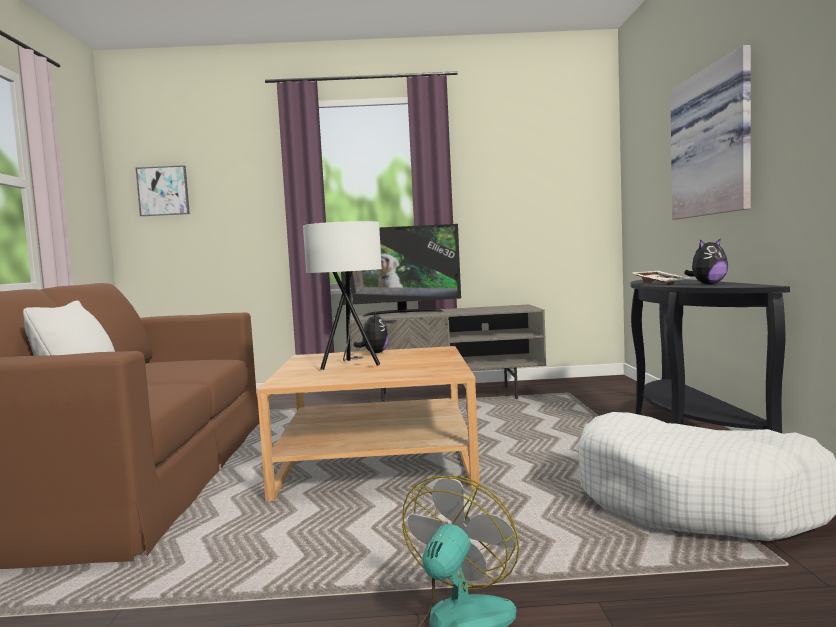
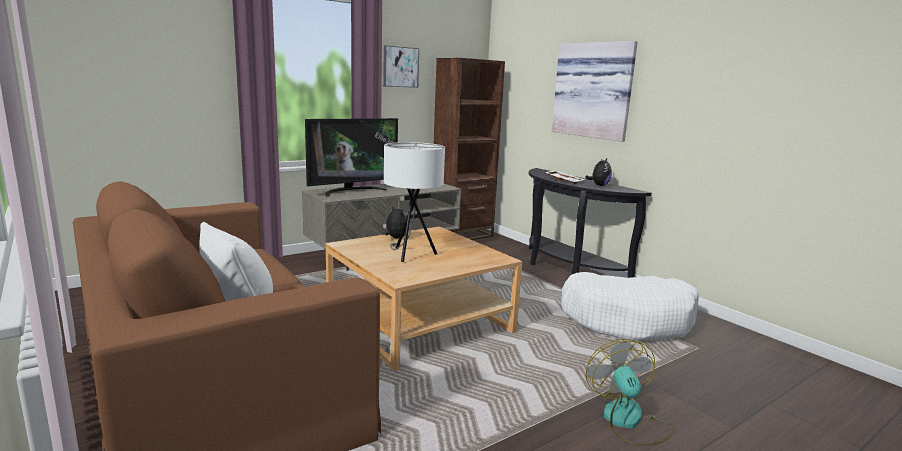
camera: 35 degrees left, 10 degrees up
(163, 191) = (89, 58): picture -> picture (400, 67)
(582, 382) = (462, 235): none -> brown bookcase

